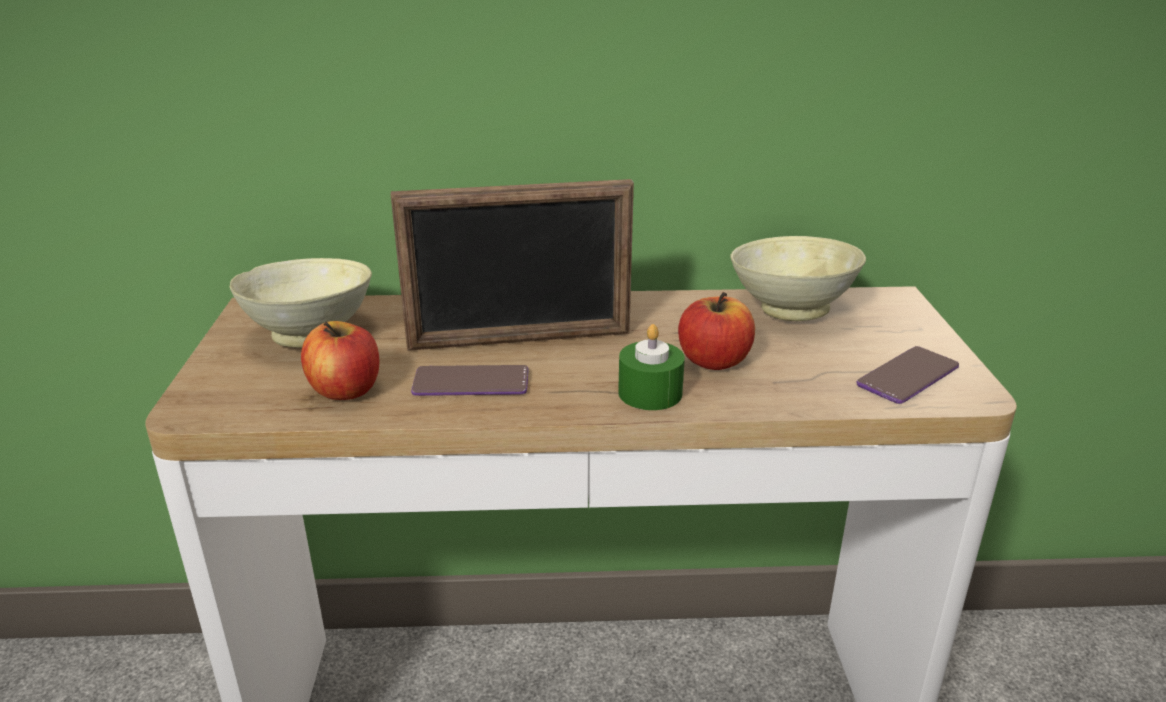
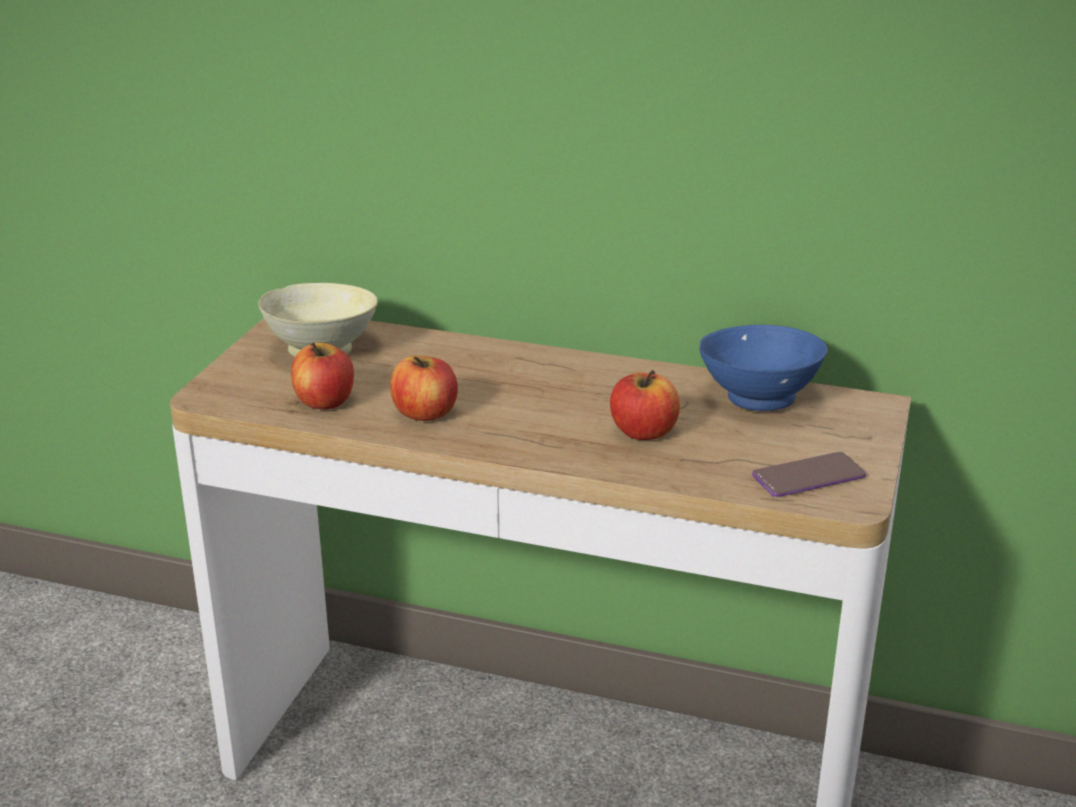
camera: 20 degrees right, 0 degrees up
(471, 383) = (425, 413): phone -> apple
(520, 340) = (489, 385): picture frame -> none
(650, 393) = (565, 448): green candle -> none
(791, 309) = (759, 398): beige bowl -> blue bowl

